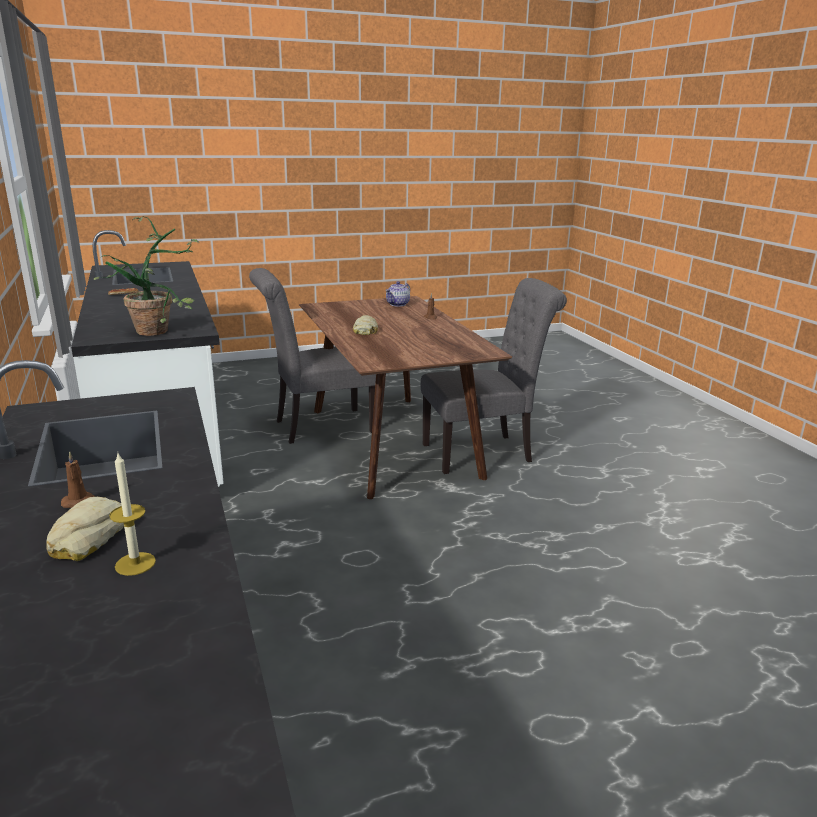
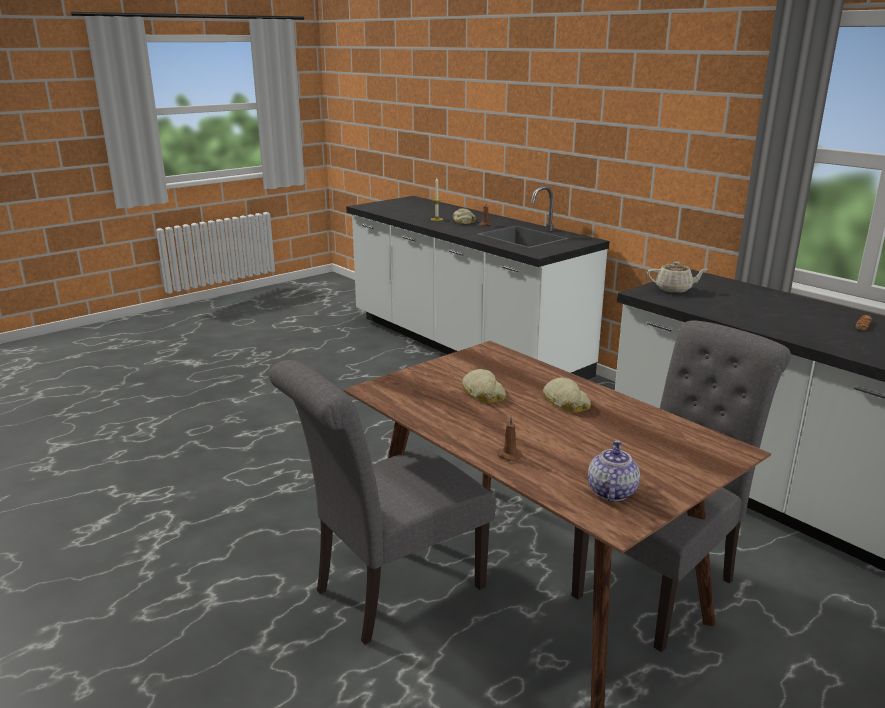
camera: 160 degrees right, 0 degrees up
(161, 330) = (674, 289): potted plant -> beige teapot
(412, 340) = (483, 393): none -> bread

